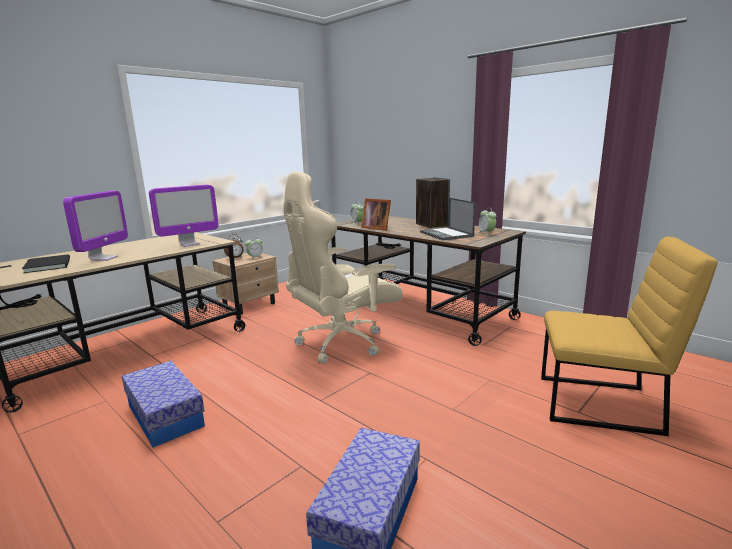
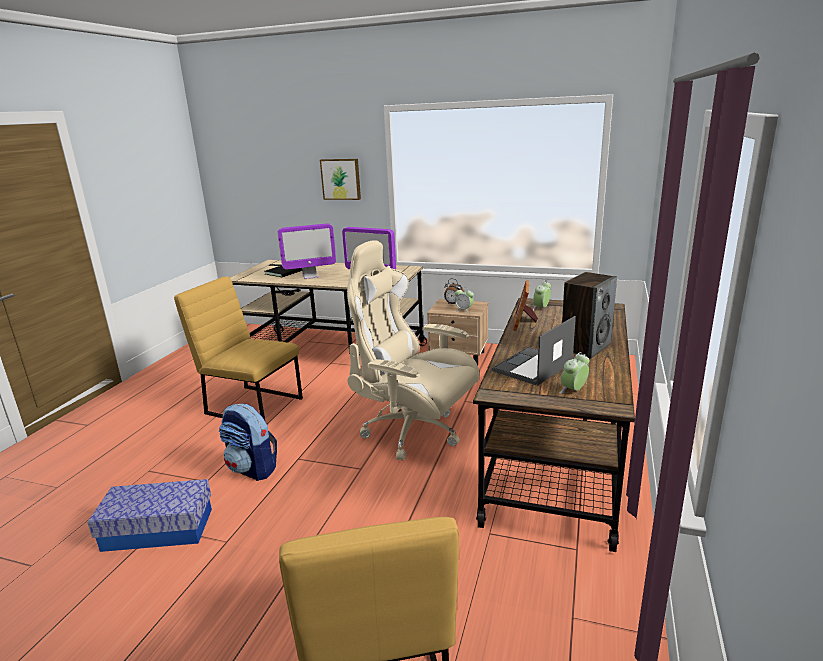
camera: 65 degrees right, 5 degrees up
(66, 147) = (341, 179): none -> picture
(165, 415) = (252, 405): storage box -> yellow chair
(310, 429) = (252, 469): none -> backpack

